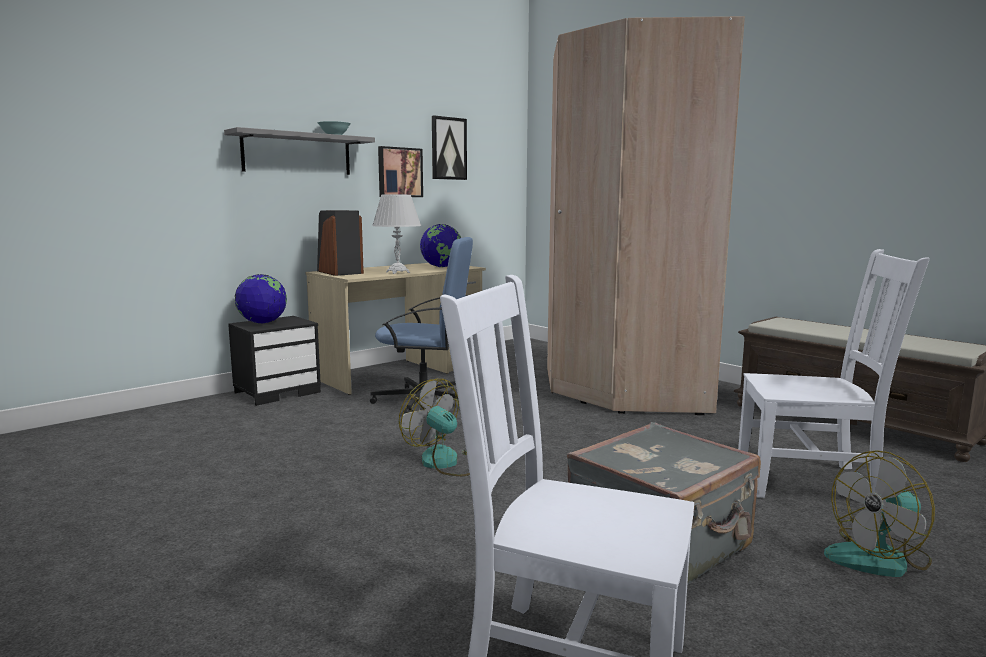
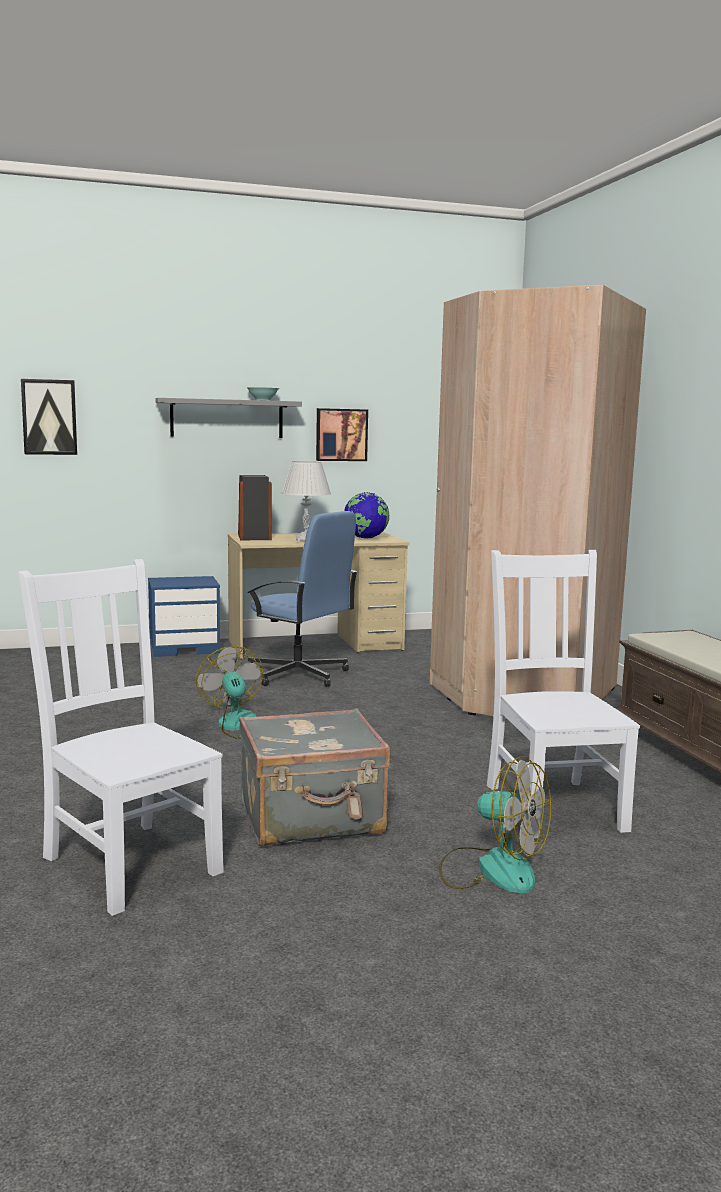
camera: 25 degrees right, 0 degrees up
(262, 323) = (174, 580): globe -> none
(278, 392) = (185, 648): black nightstand -> blue nightstand
(448, 148) = (404, 408): picture -> picture (49, 417)
(811, 481) = (553, 805): white chair -> white chair turned 135 degrees counterclockwise
(879, 558) = (492, 869): fan -> fan turned 150 degrees counterclockwise

